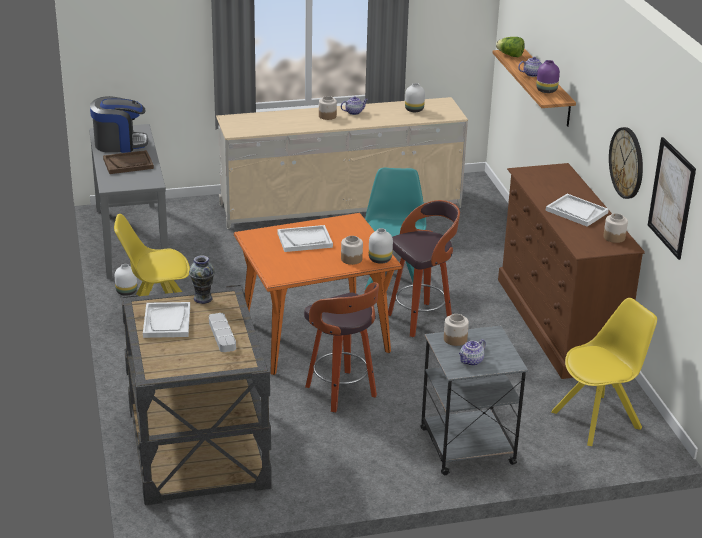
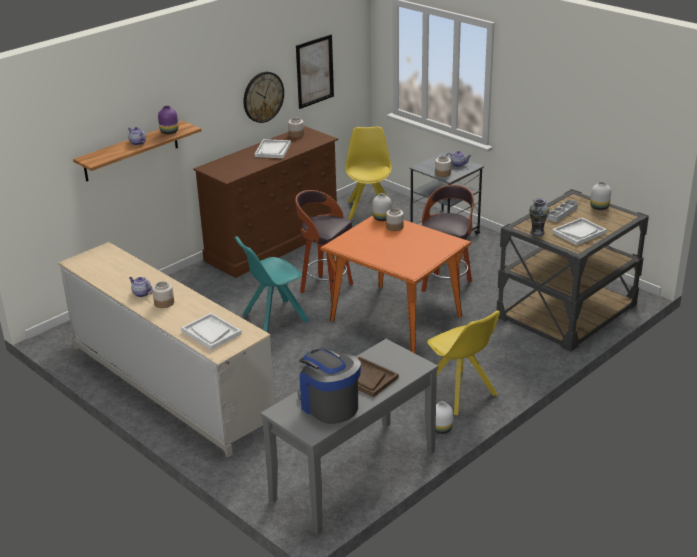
camera: 120 degrees left, 0 degrees up
(305, 240) = (391, 250): white tray -> white tray (211, 332)
(414, 110) = (108, 269): white vase -> white vase (598, 207)
(510, 55) = (99, 159): lettuce -> none
(598, 419) = (369, 209): yellow chair -> yellow chair turned 60 degrees clockwise

